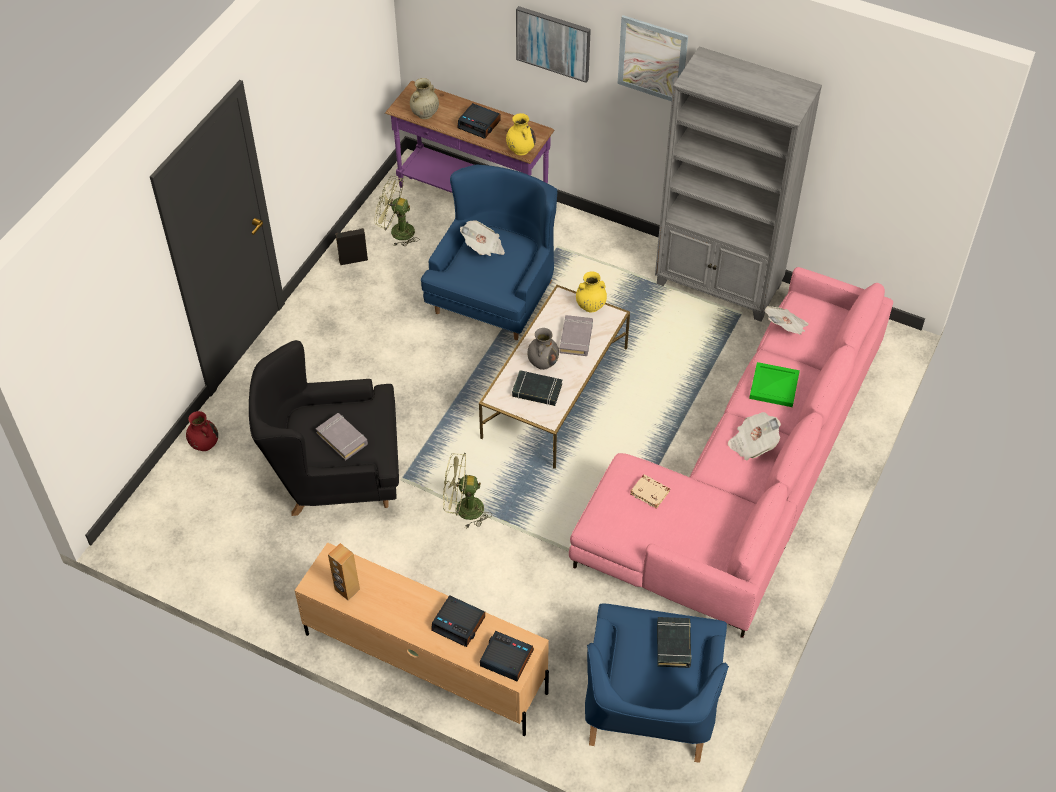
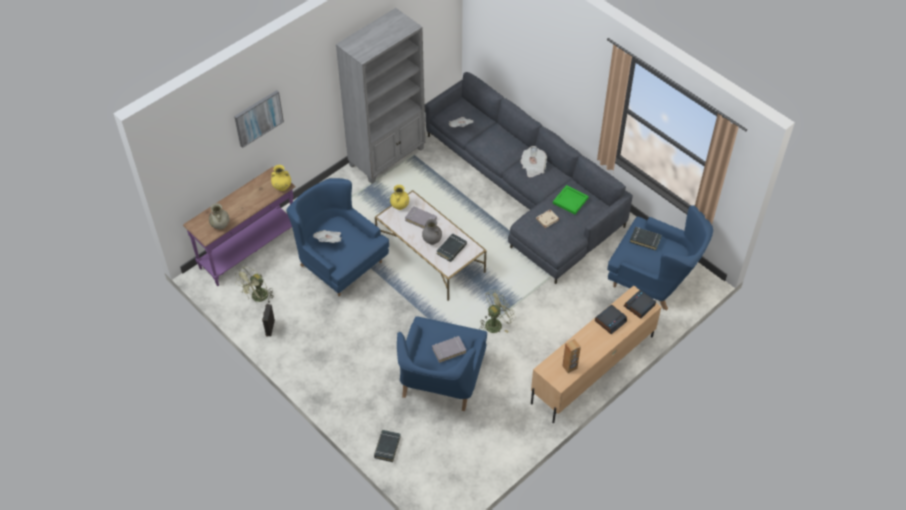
camera: 70 degrees left, 0 degrees up
(204, 444) = (387, 447): red vase -> black book
(335, 471) = (440, 380): black armchair -> blue armchair
(463, 509) = (496, 323): green fan -> green fan turned 150 degrees counterclockwise
(479, 124) = (247, 200): alarm clock -> none
(652, 59) = (312, 75): picture -> none
(743, 477) = (526, 192): pink sofa -> grey sofa
(775, 386) = (498, 145): green tray -> green tray (570, 200)

